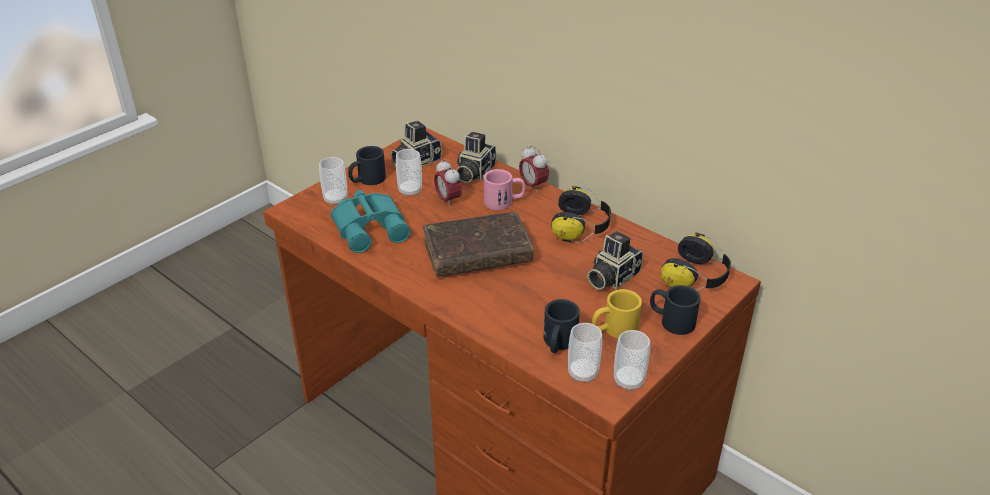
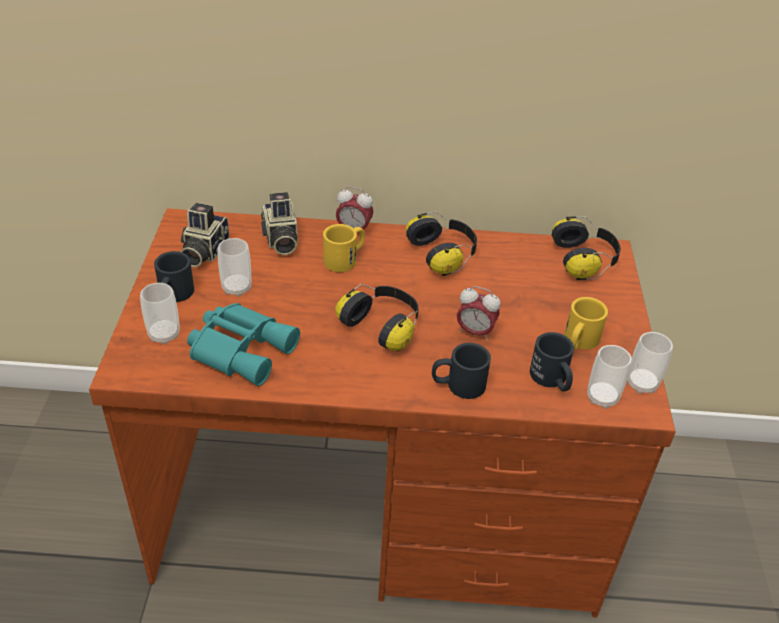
camera: 40 degrees left, 5 degrees up
(448, 200) = (289, 281): alarm clock -> alarm clock (475, 332)
(477, 254) = (383, 326): brown book -> headphones
(504, 201) = (345, 258): pink mug -> yellow mug
(611, 277) = (522, 292): camera -> none
(671, 320) = (610, 310): black mug -> black mug (458, 385)

